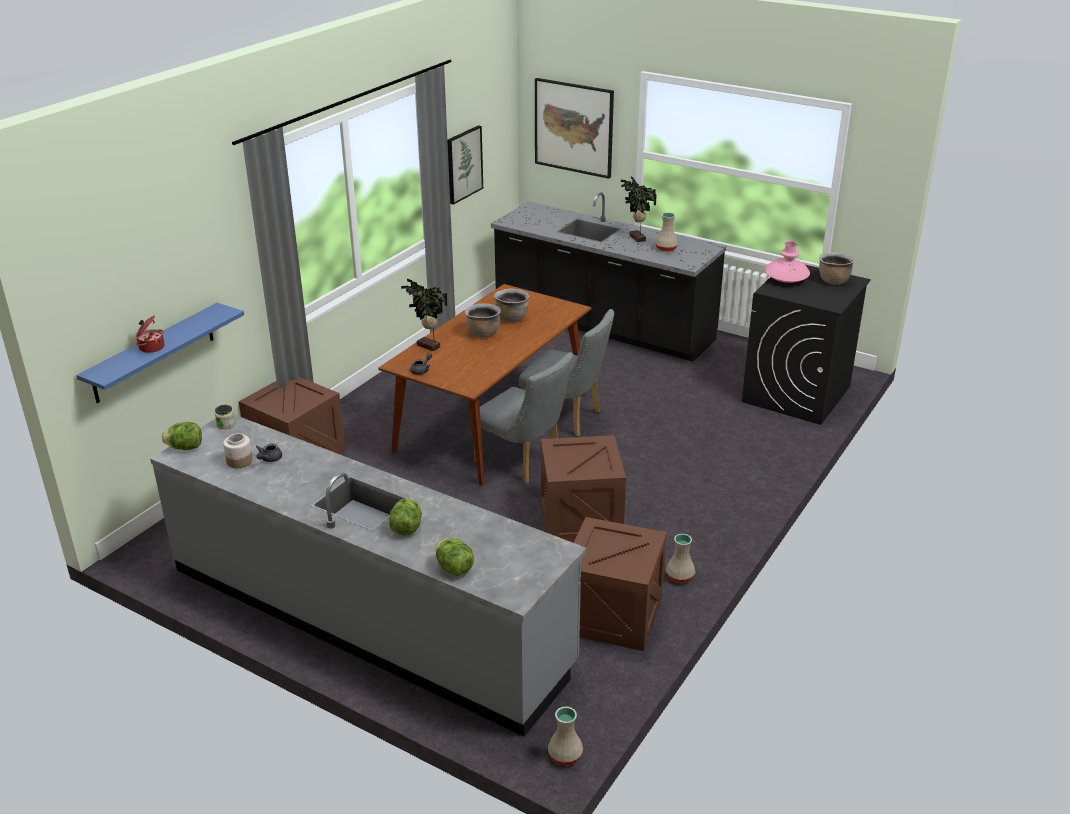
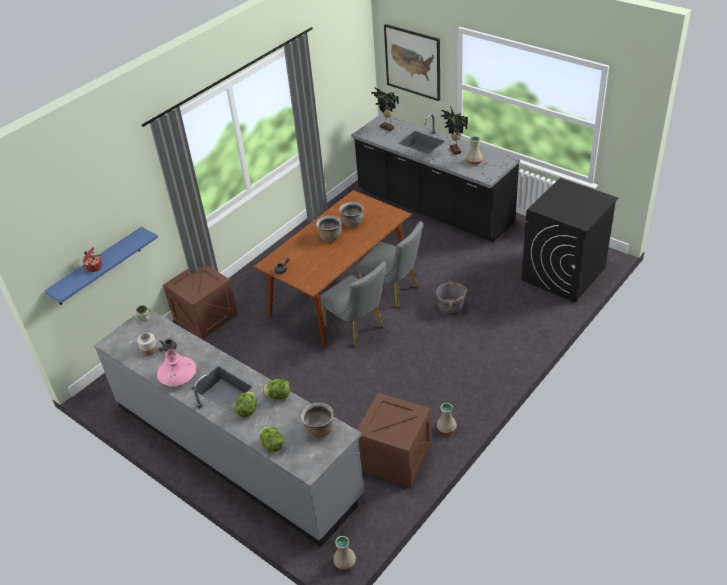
camera: 10 degrees right, 10 degrees up
(185, 448) = (116, 337): lettuce -> lettuce (278, 396)
(428, 347) = (290, 248): potted plant -> potted plant (386, 128)
(464, 164) = (329, 94): picture -> none
(580, 519) = (387, 377): crate -> none
(652, 435) = (451, 307): none -> grey bucket
(786, 279) = (554, 196): pink vase -> pink vase (178, 376)
(833, 281) = (589, 199): brown cooking pot -> brown cooking pot (319, 430)

